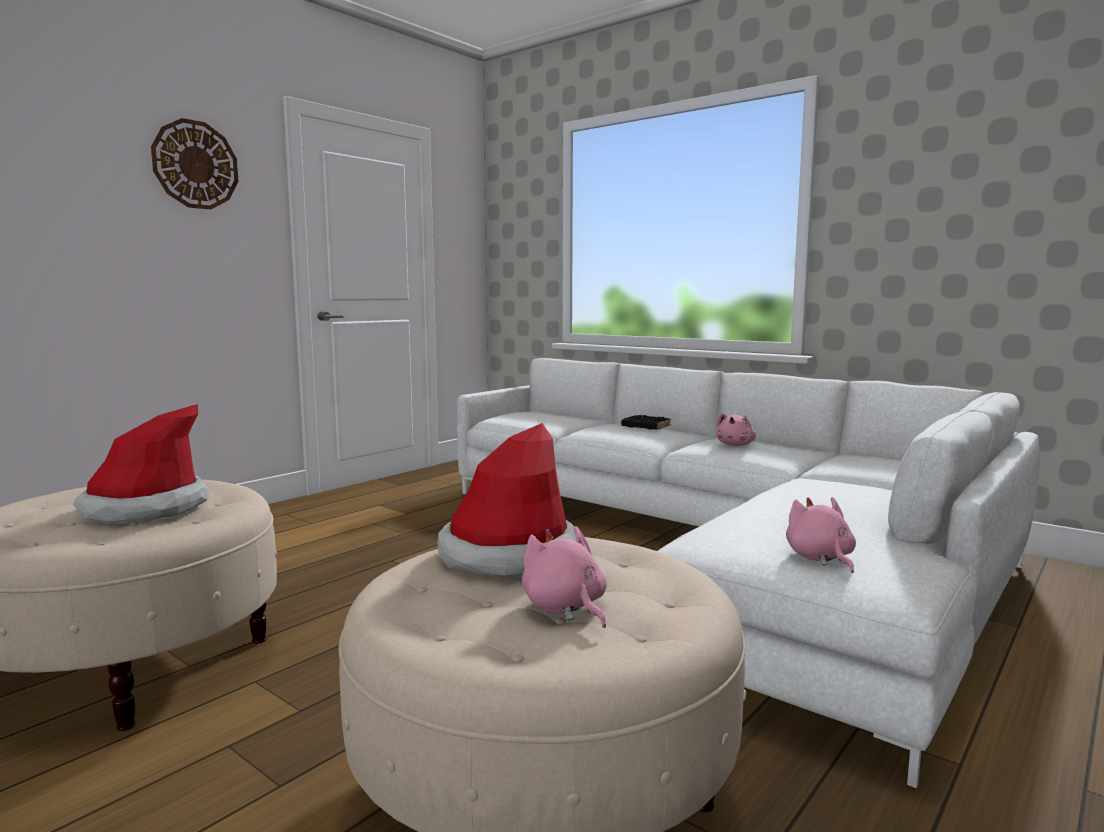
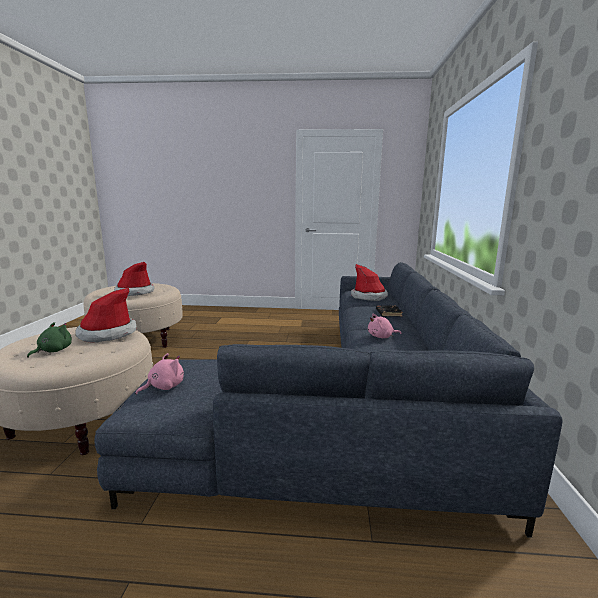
camera: 55 degrees right, 5 degrees up
(195, 165) = (254, 166): wall clock -> none
(550, 418) = (369, 297): none -> hat
(565, 608) = (53, 351): pink plush toy -> green plush toy
(725, 553) = (358, 400): white sofa -> blue sofa

